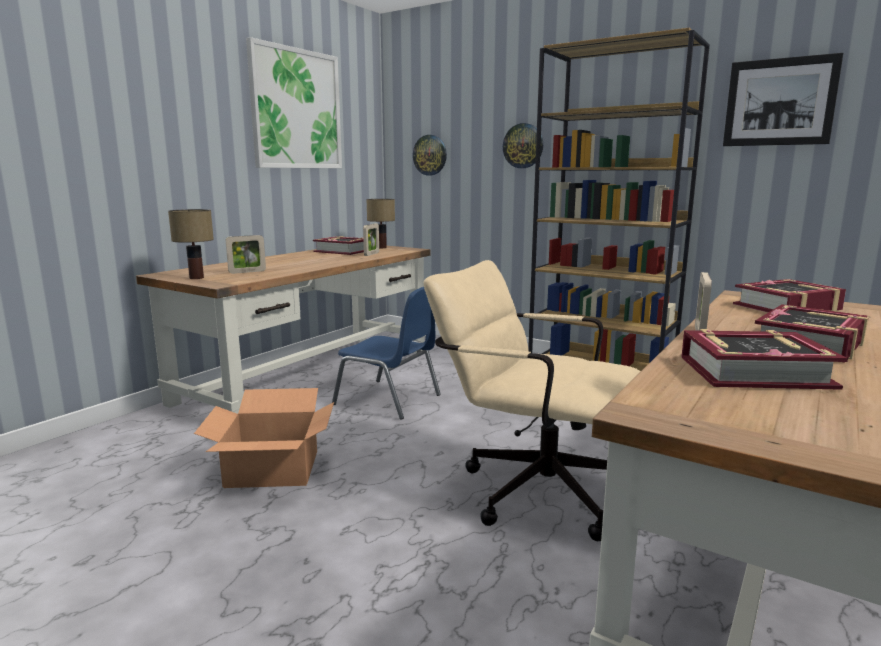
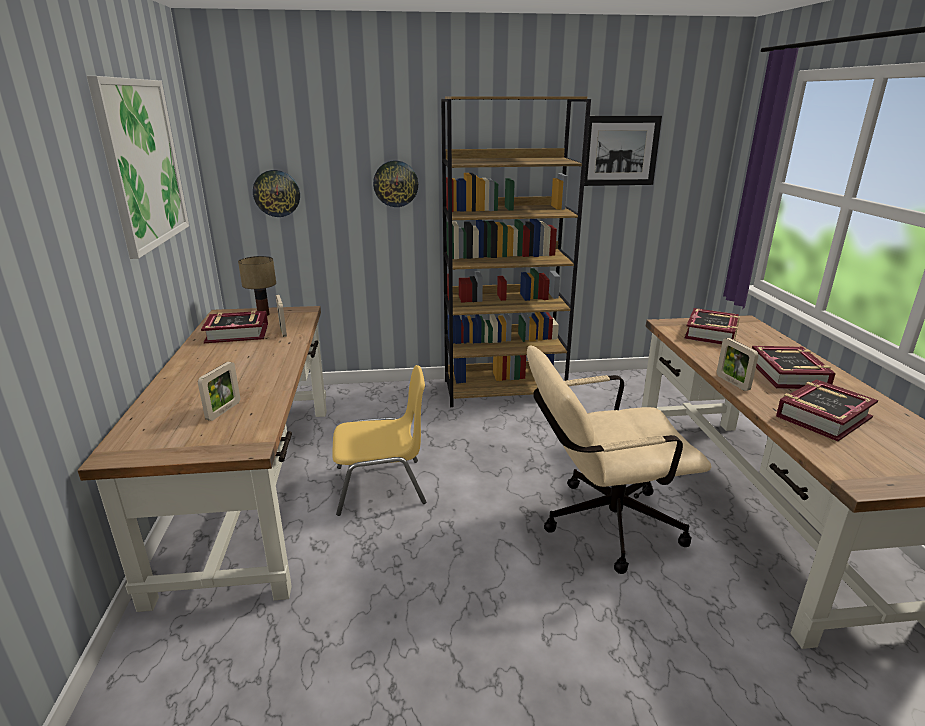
camera: 40 degrees left, 10 degrees up
(196, 278) = (188, 446): table lamp -> none
(272, 469) = (399, 619): cardboard box -> none
(389, 400) = (381, 486): blue chair -> yellow chair

